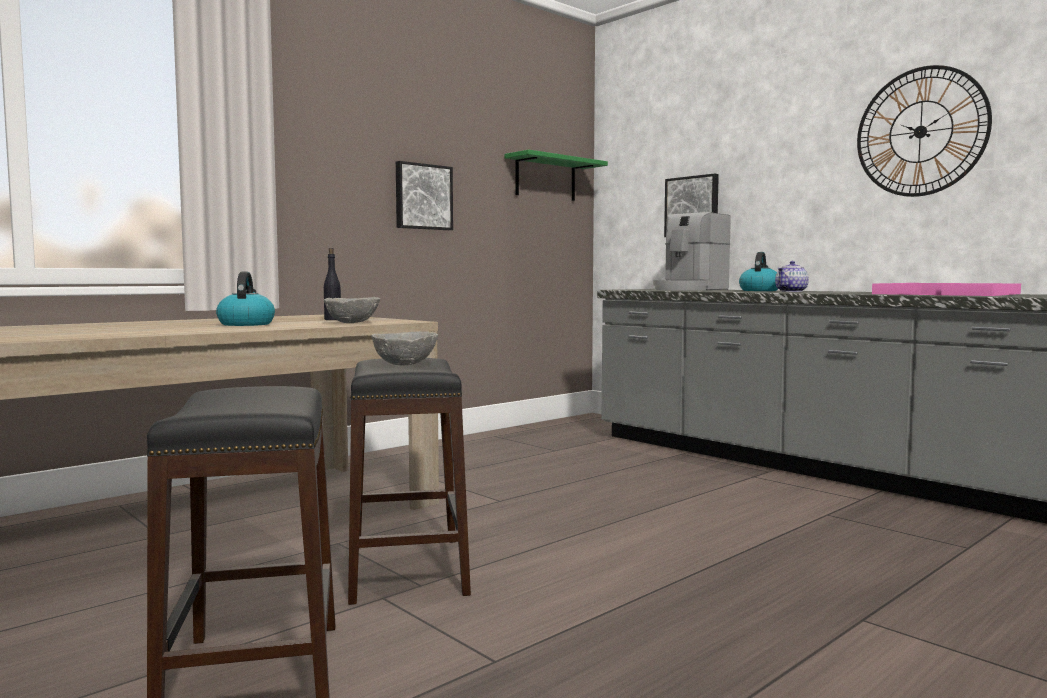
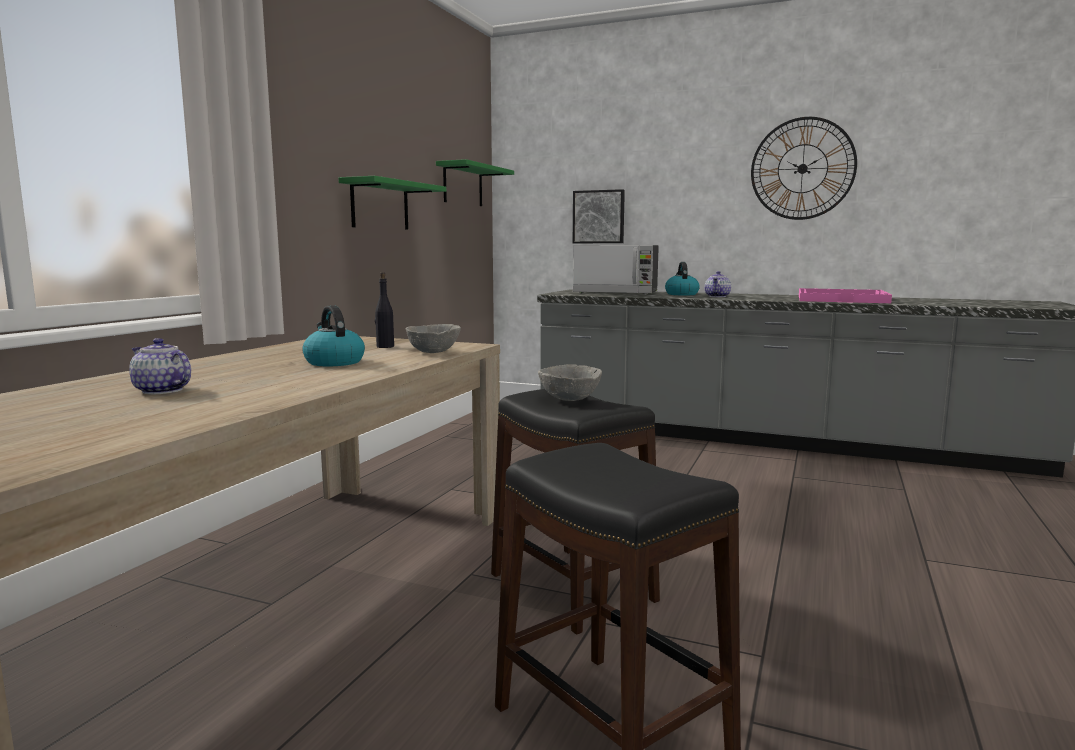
camera: 25 degrees left, 5 degrees up
(62, 330) = (162, 391): none -> teapot
(422, 197) = (380, 205): picture -> green shelf
(689, 289) = (616, 293): coffee machine -> microwave

